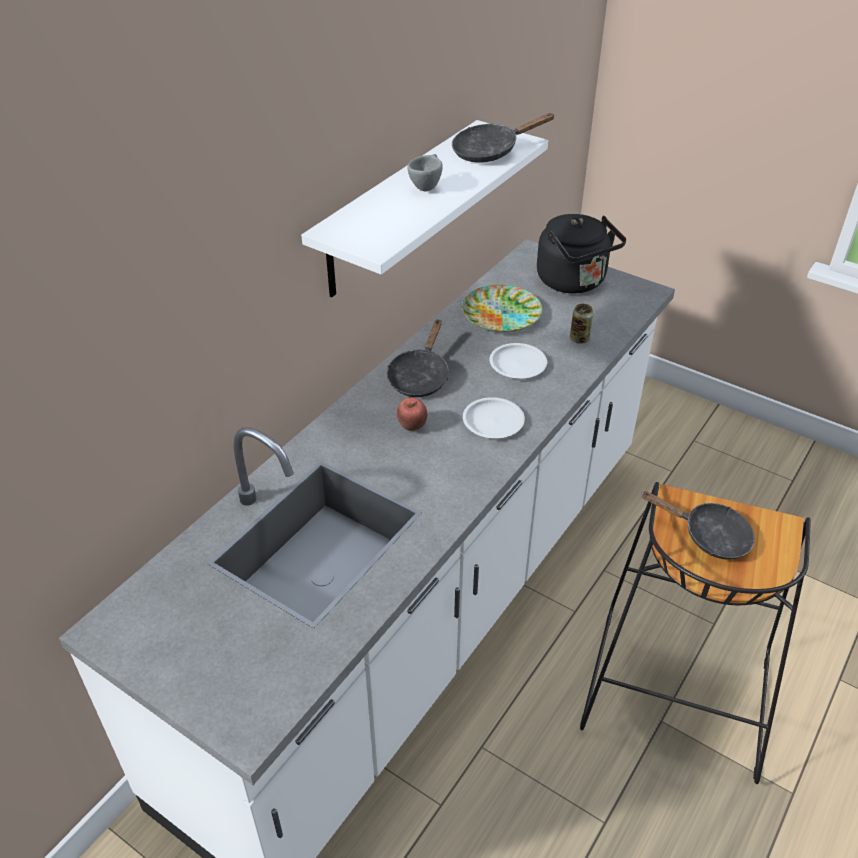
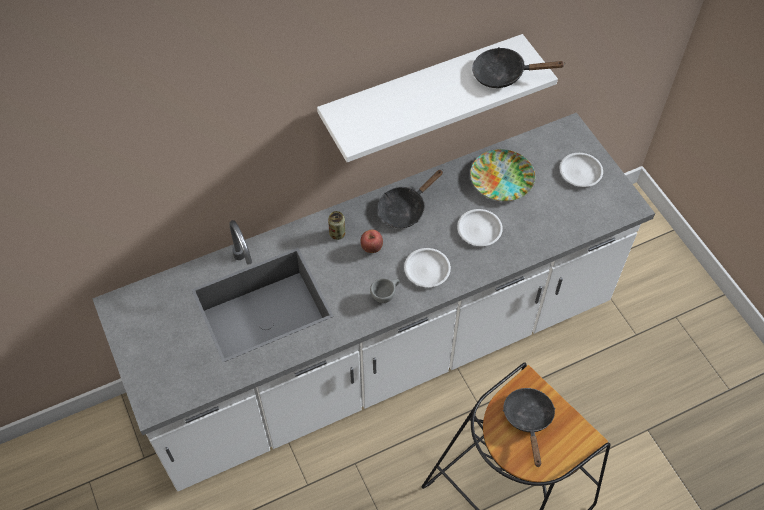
camera: 30 degrees right, 15 degrees up
(426, 186) = (430, 94): grey cup -> grey cup (385, 296)
(574, 282) = (580, 172): black kettle -> white plate
(579, 339) = (541, 227): can -> can (337, 234)
(709, 536) = (528, 420): black frying pan -> black frying pan turned 150 degrees counterclockwise

